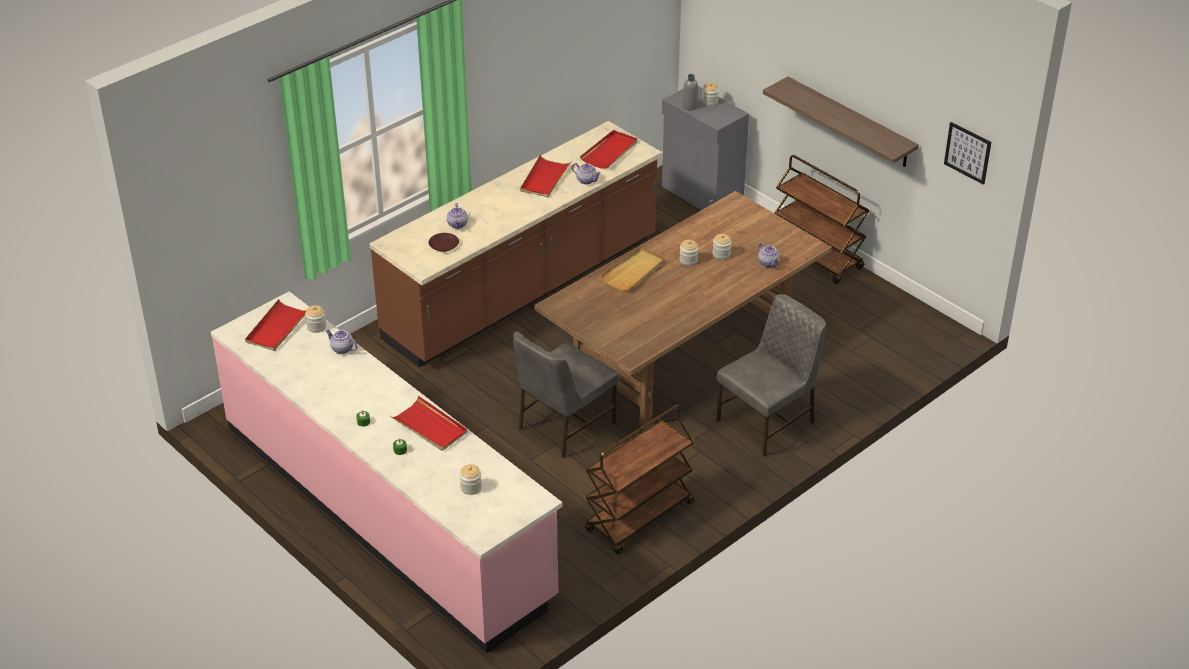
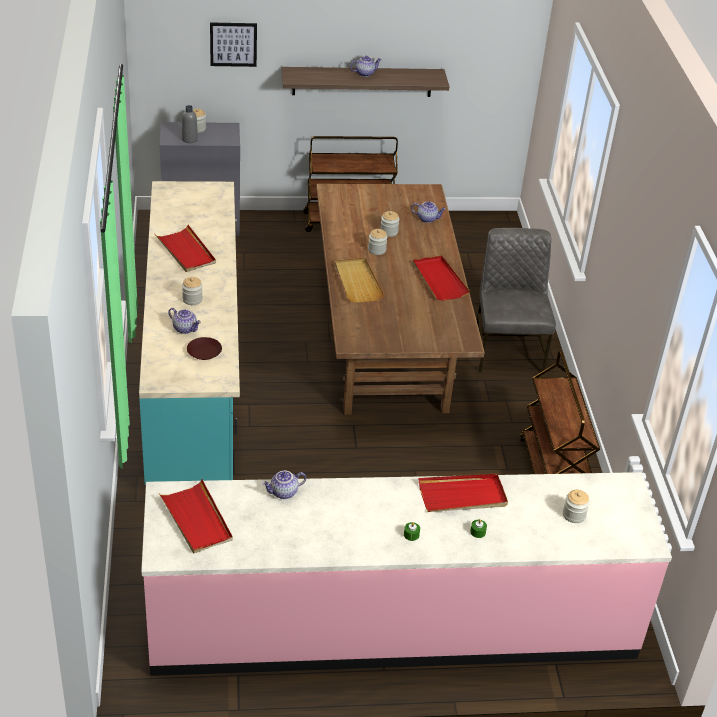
camera: 55 degrees left, 0 degrees up
(316, 327) = (228, 492): jar -> jar (192, 299)
(523, 290) = (194, 376): brown counter -> turquoise counter
(564, 426) = (397, 453): grey chair -> none
(586, 180) = (220, 233): teapot -> teapot (365, 73)
(610, 152) = (197, 203): red tray -> red tray (439, 280)
(967, 152) = (499, 54): picture -> picture (233, 44)

